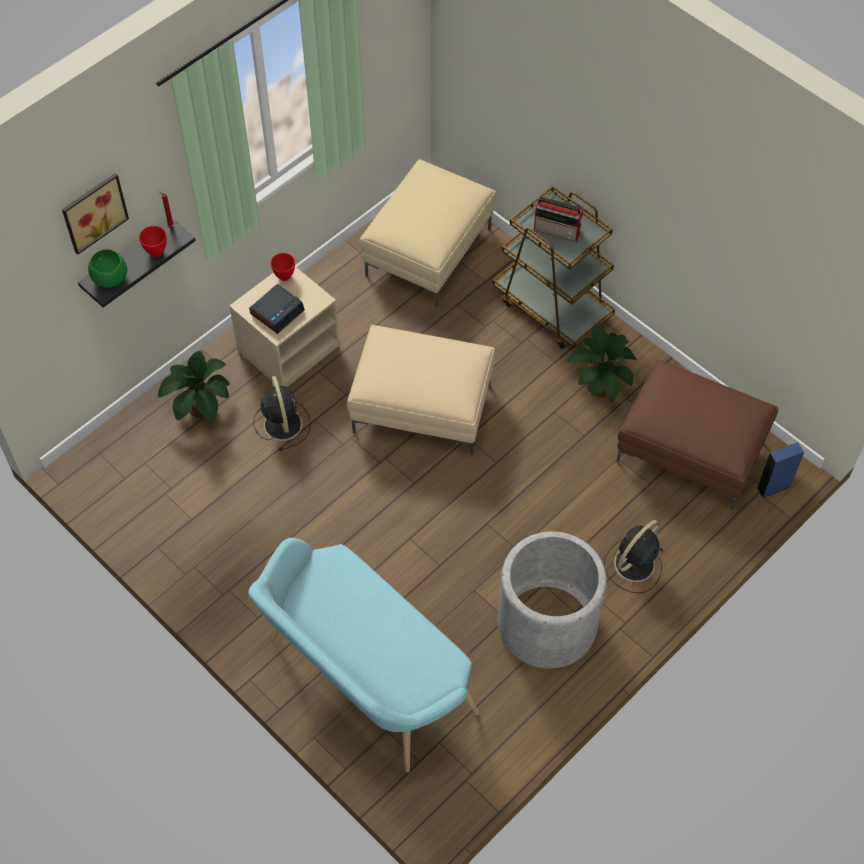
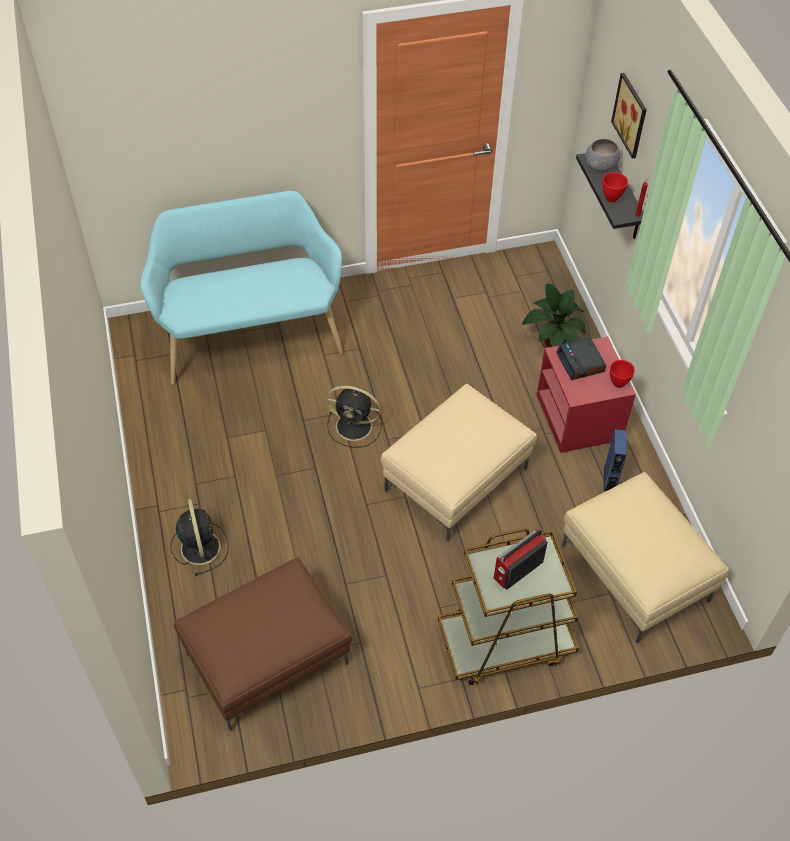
camera: 120 degrees right, 5 degrees down
(110, 278) = (600, 166): green bowl -> grey bowl
(282, 423) = (504, 382): black fan -> black fan (355, 426)
(288, 348) = (580, 418): beige nightstand -> red nightstand
(547, 623) = (201, 460): grey planter -> none
(600, 383) = (391, 631): potted plant -> none
(773, 487) = (181, 707): blue speaker -> blue speaker (609, 479)

